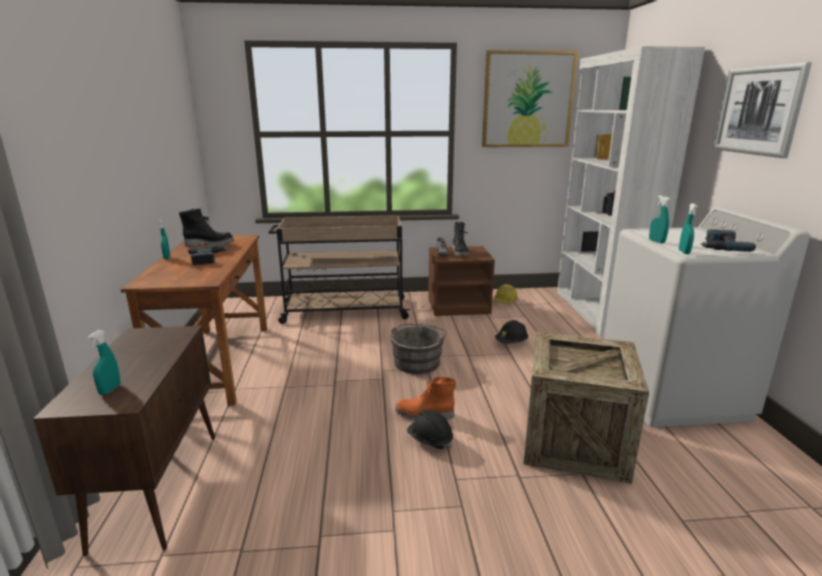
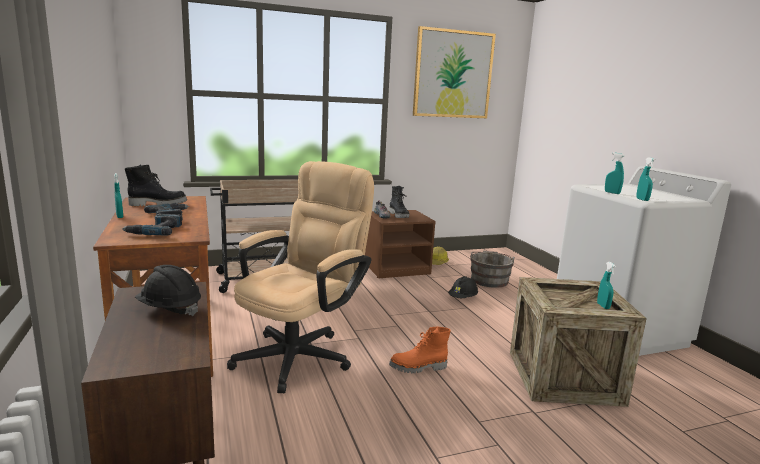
camera: 15 degrees left, 5 degrees down
(110, 390) = (154, 347): turquoise spray bottle -> turquoise spray bottle (603, 306)
(321, 390) = (301, 354): none -> beige office chair
(418, 361) = (384, 319): grey bucket -> grey bucket (489, 280)
(430, 441) = (436, 390): black hard hat -> black hard hat (169, 309)
(599, 311) = (523, 268): white bookcase -> none
(720, 246) = (663, 196): power drill -> power drill (155, 231)
(758, 111) = (672, 86): picture -> none

